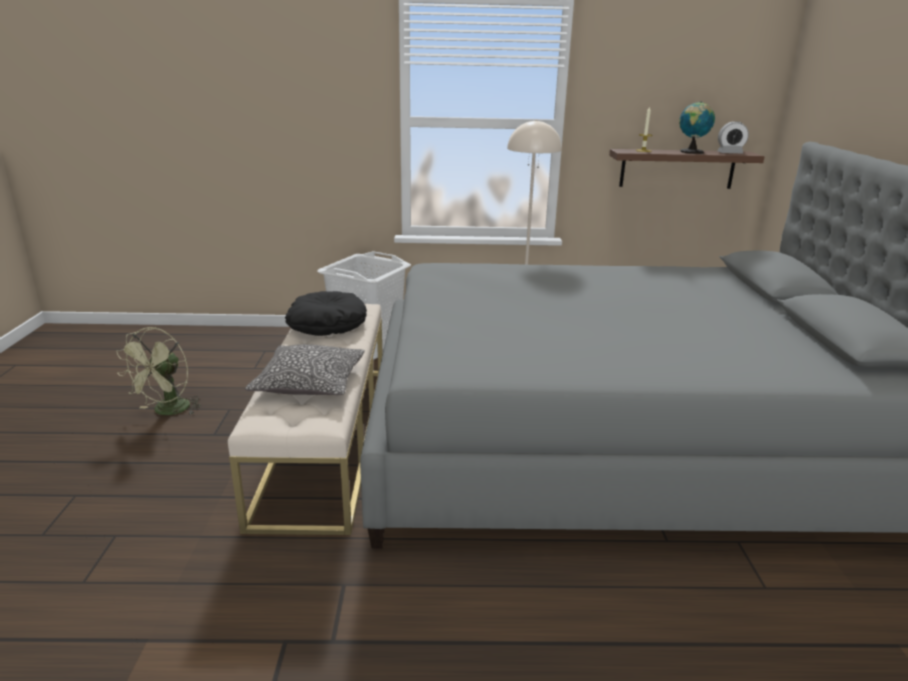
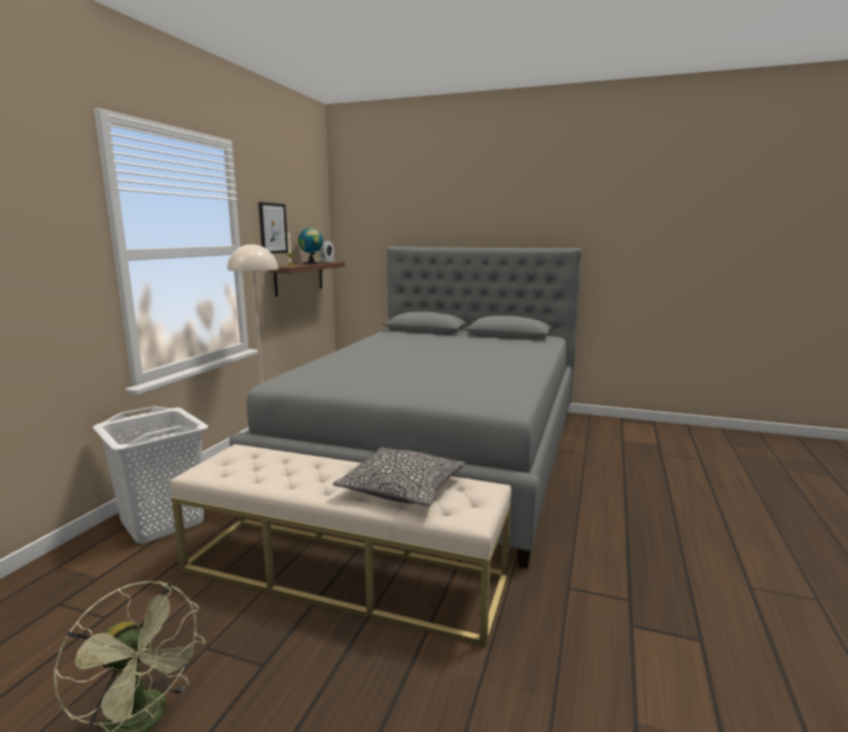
camera: 70 degrees left, 10 degrees down
(328, 325) = (266, 469): black pillow -> none
(633, 100) = (272, 228): none -> picture

